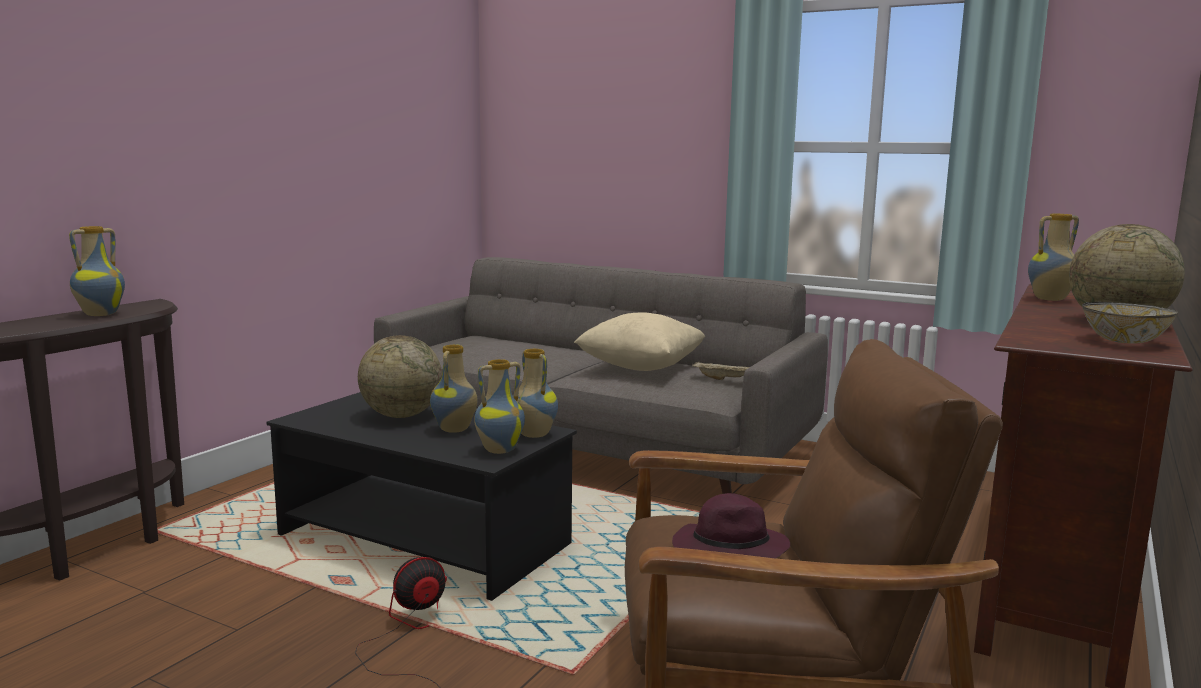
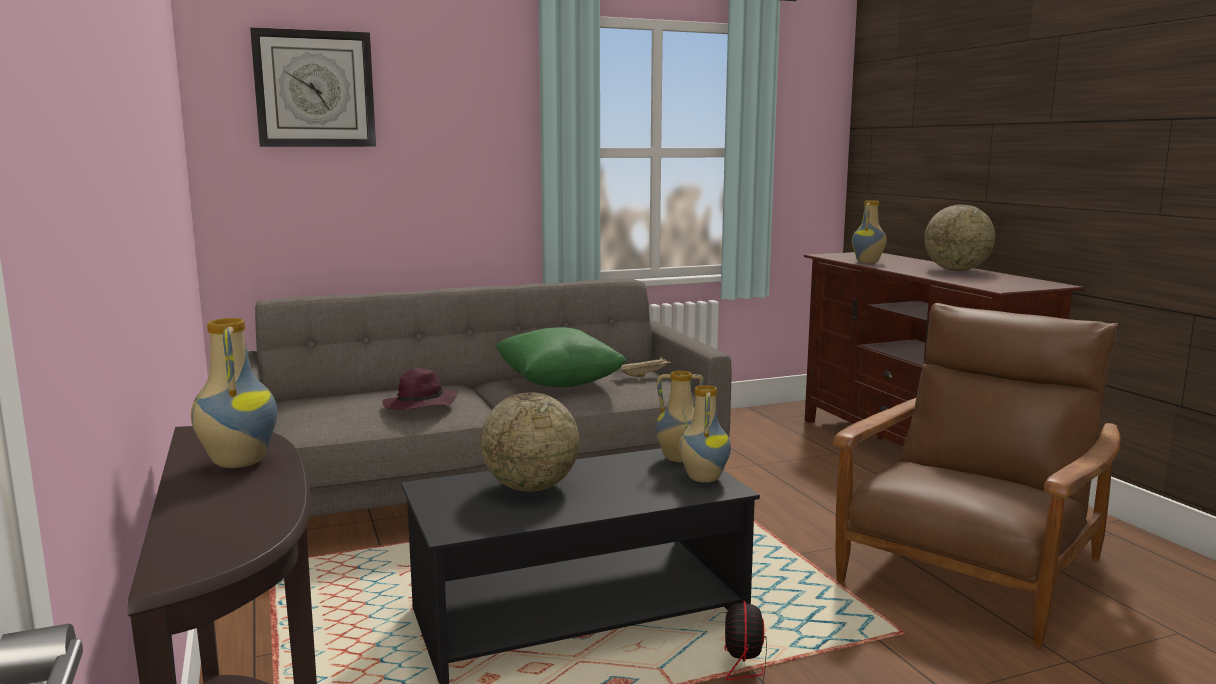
camera: 50 degrees left, 0 degrees up
(455, 430) = (617, 479): vase -> none
(560, 90) = (314, 89): none -> wall clock
(641, 367) = (559, 384): beige pillow -> green pillow
(728, 551) = (973, 480): purple hat -> purple hat (420, 405)
(1122, 341) = (1011, 279): bowl -> none

